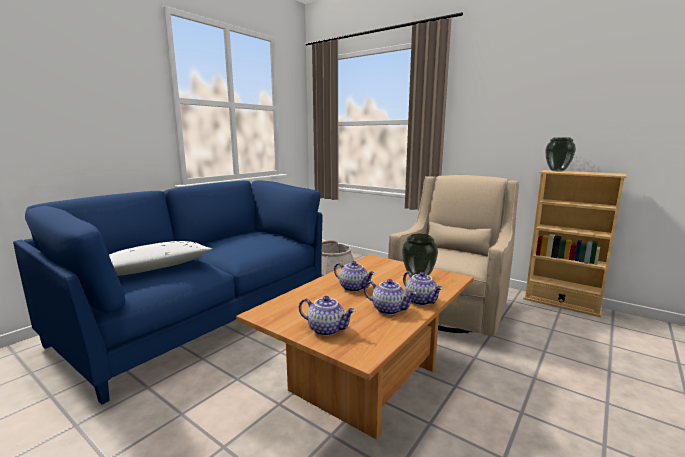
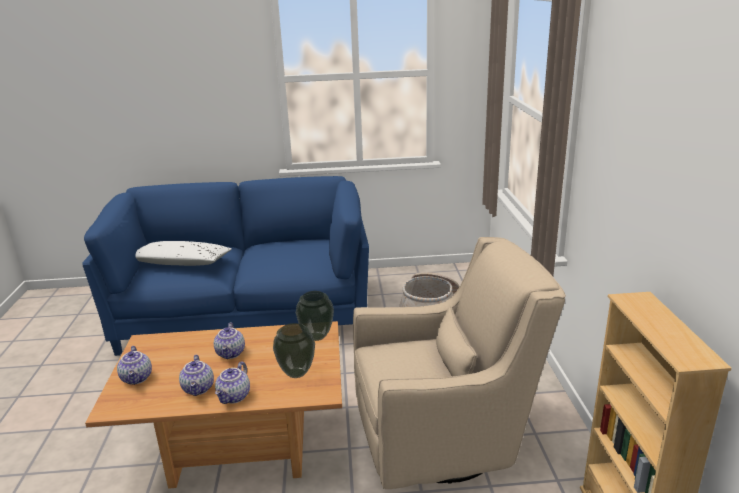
camera: 50 degrees right, 10 degrees up
(557, 171) = (645, 304): vase -> vase (316, 337)

